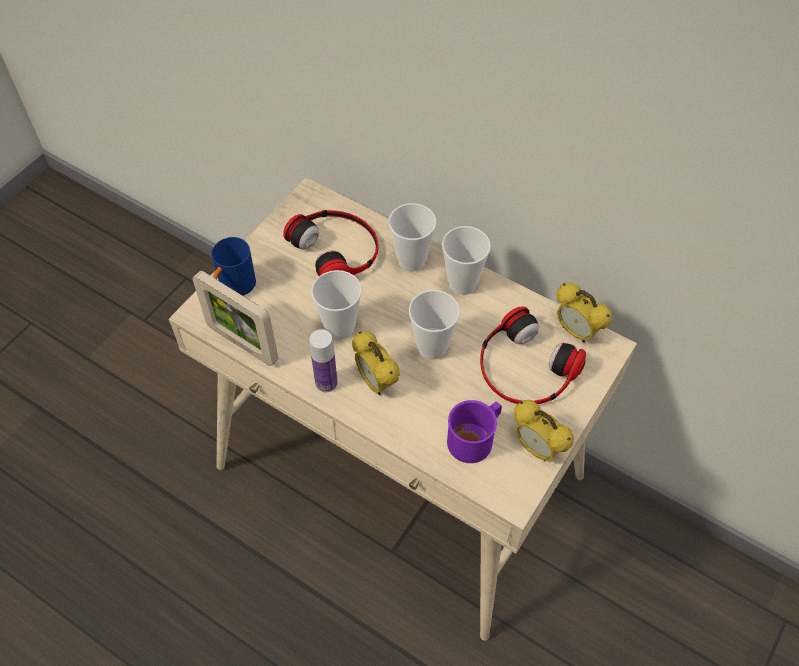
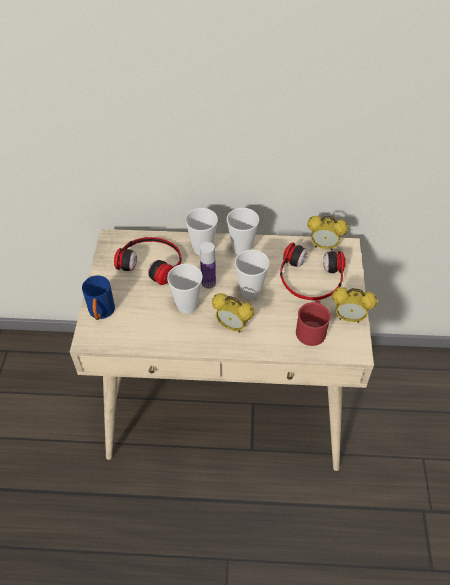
camera: 30 degrees left, 5 degrees down
(242, 344) = (131, 343): picture frame -> none
(326, 382) = (202, 341): bottle -> bottle (208, 283)
(475, 438) = (311, 329): purple mug -> red mug

